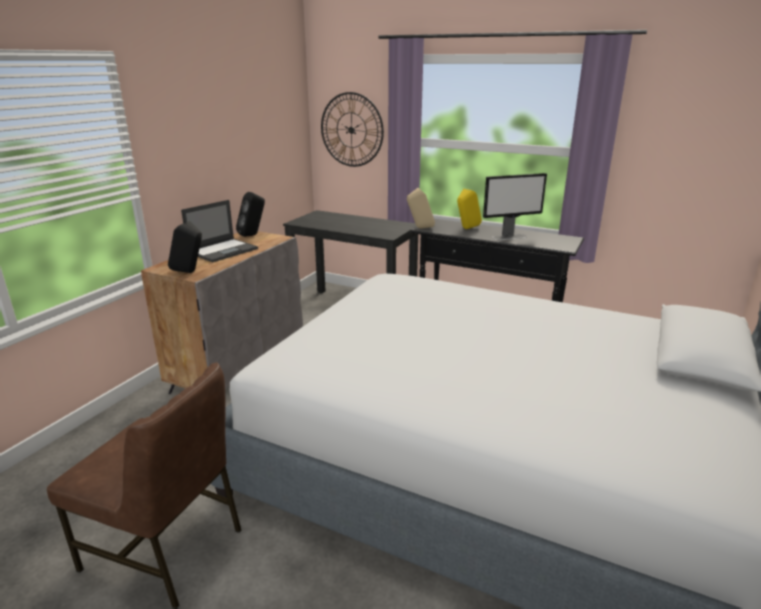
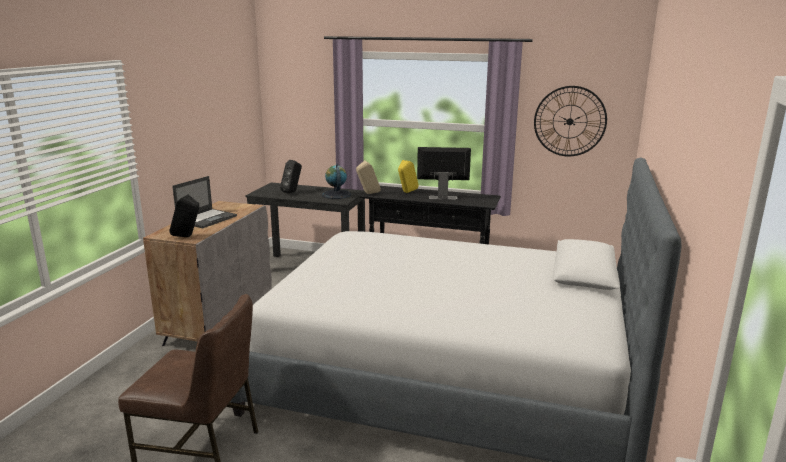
camera: 10 degrees left, 5 degrees down
(253, 235) = (227, 205): black speaker -> black speaker (292, 192)
(351, 130) = (300, 112): wall clock -> wall clock (569, 121)
(384, 227) = (336, 194): none -> globe
(509, 237) = (442, 197): monitor -> monitor turned 150 degrees counterclockwise

